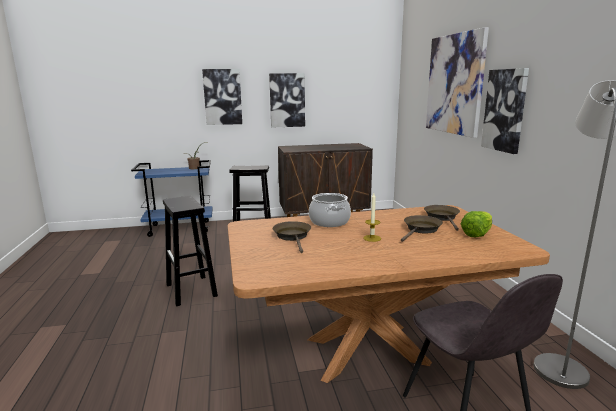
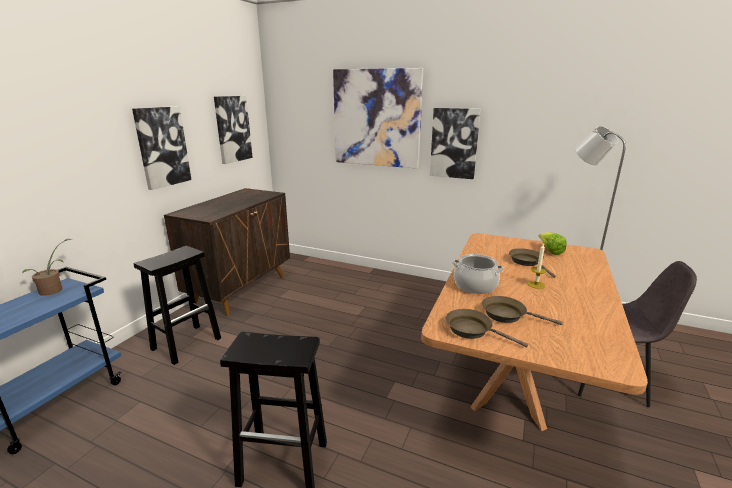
camera: 55 degrees left, 5 degrees up
(222, 97) = (64, 154): picture -> picture (232, 129)
(442, 218) = (503, 246): brown frying pan -> brown frying pan (472, 330)

